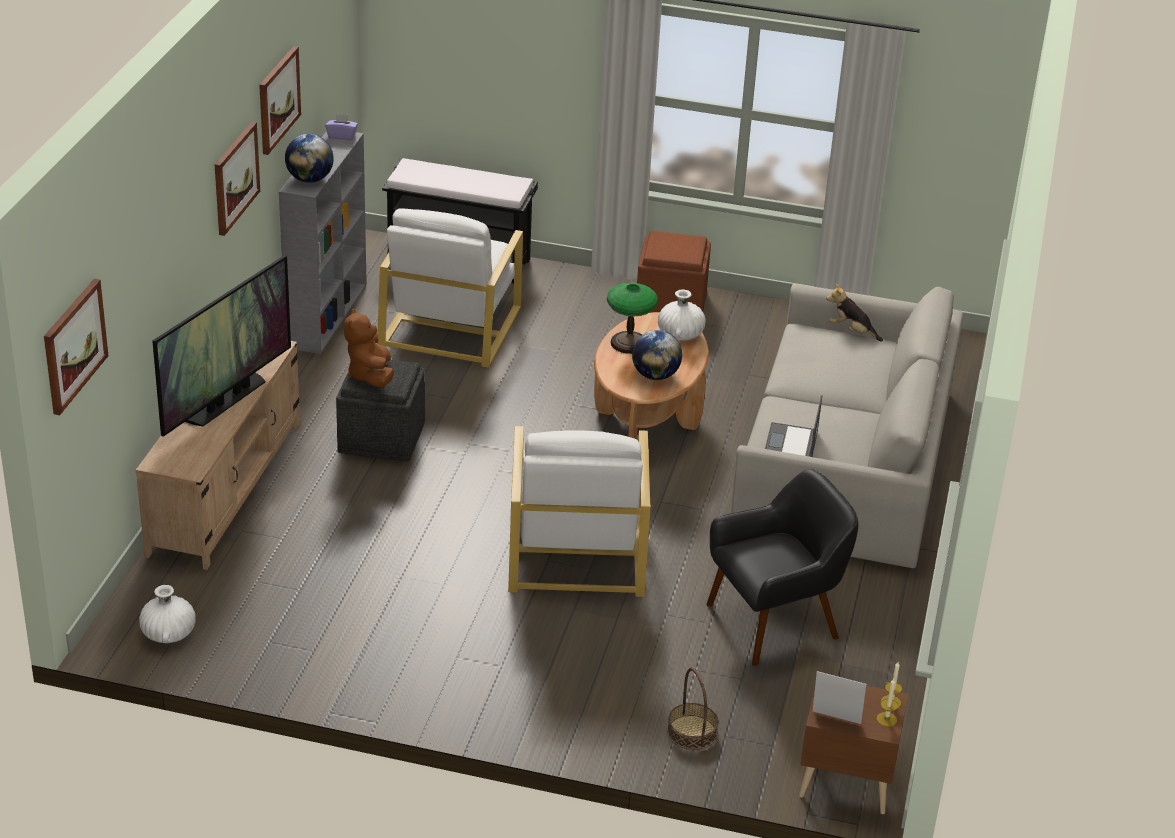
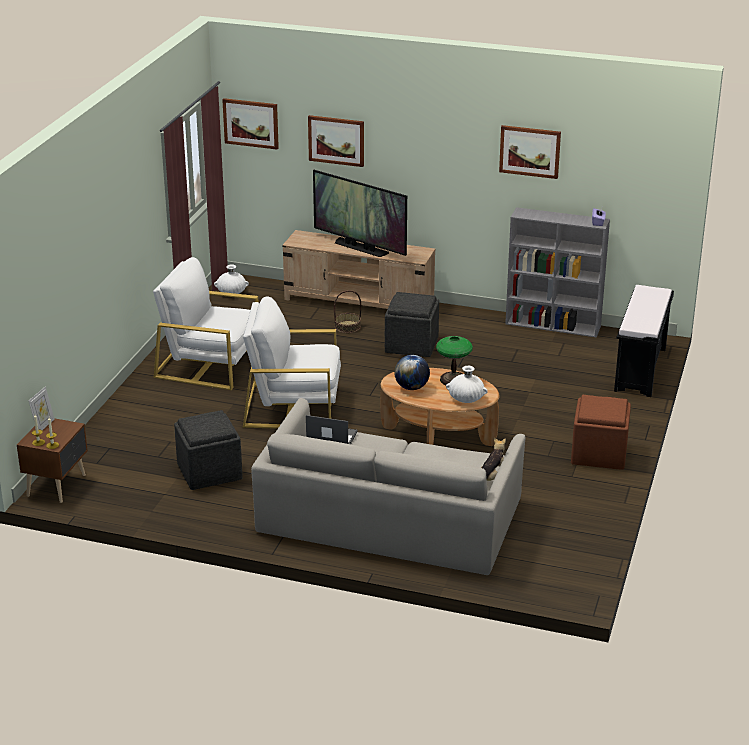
camera: 95 degrees right, 5 degrees down
(235, 177) = (456, 160): picture -> picture (336, 140)
(310, 179) = (533, 215): globe -> none
(370, 375) = (411, 298): brown plush toy -> none
(450, 325) = (549, 366): white armchair -> white armchair (209, 364)
(691, 732) = (115, 437): basket -> basket (347, 326)
(775, 622) = (209, 472): black armchair -> grey ottoman

